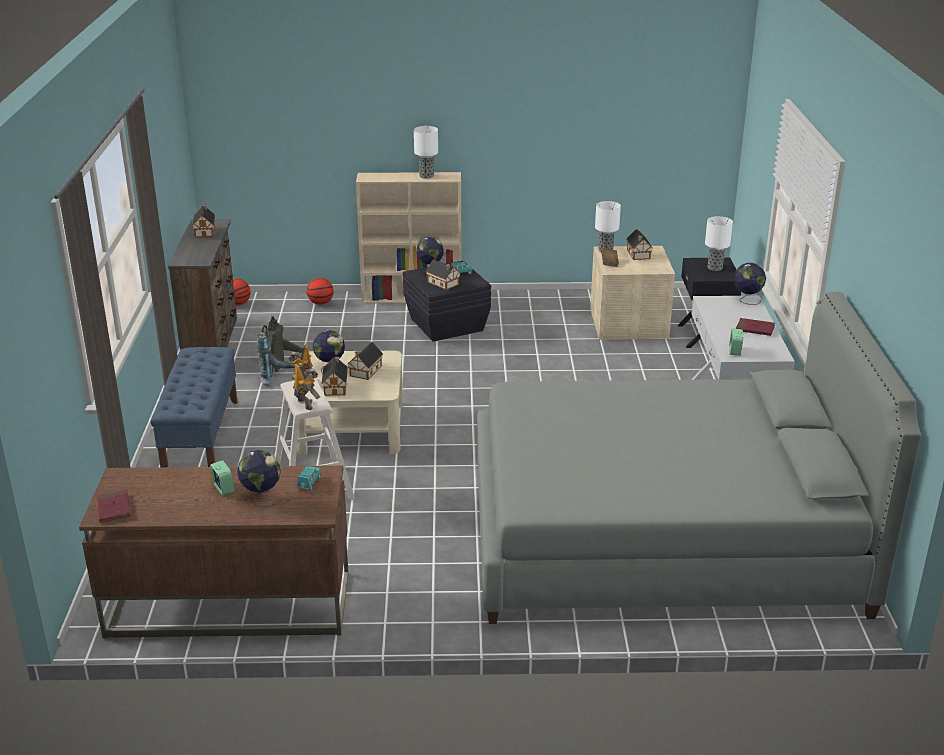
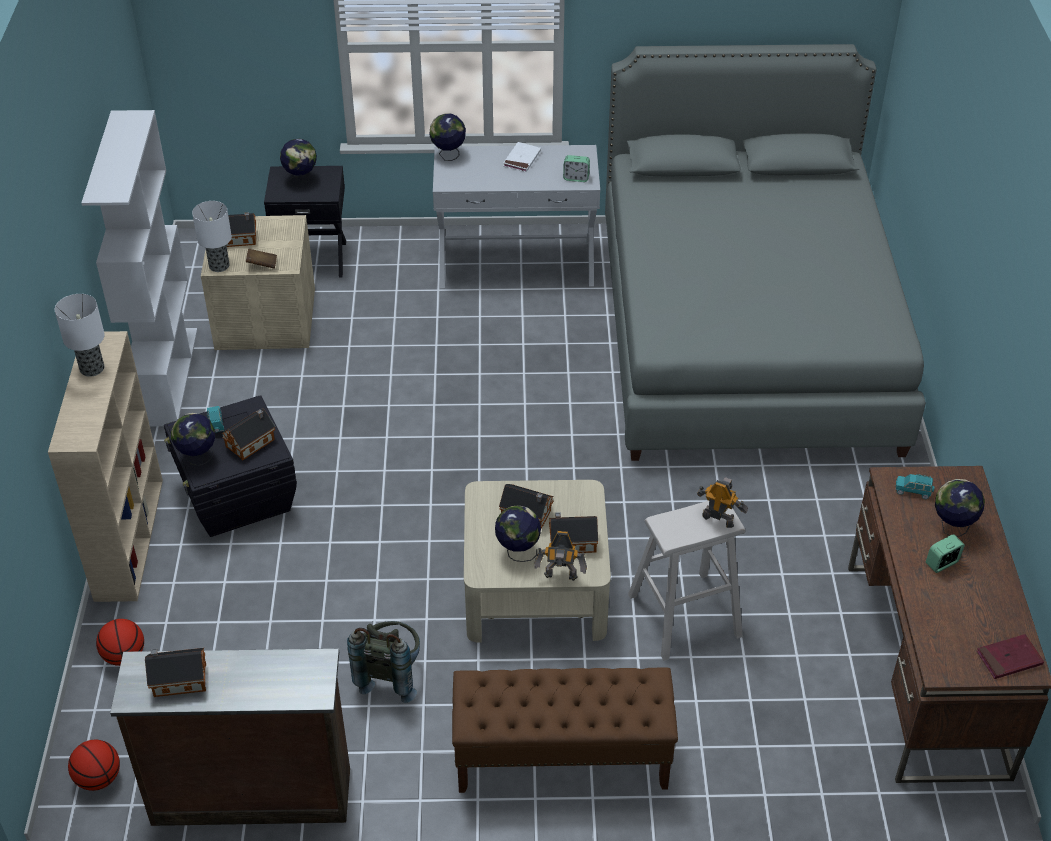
camera: 90 degrees left, 15 degrees up
(201, 436) = (561, 758): blue bench -> brown bench
(306, 404) = (718, 519): toy robot -> toy robot turned 60 degrees clockwise
(560, 296) = (167, 376): none -> white bookcase
(715, 267) = (301, 180): table lamp -> globe
(755, 329) = (522, 159): red book -> white book

